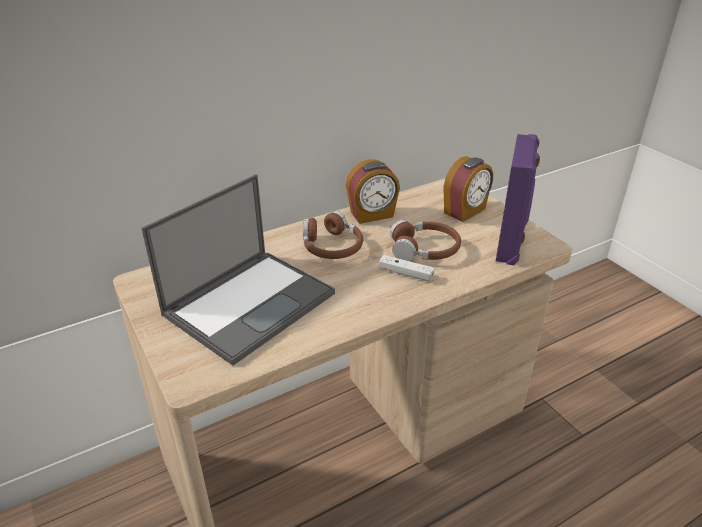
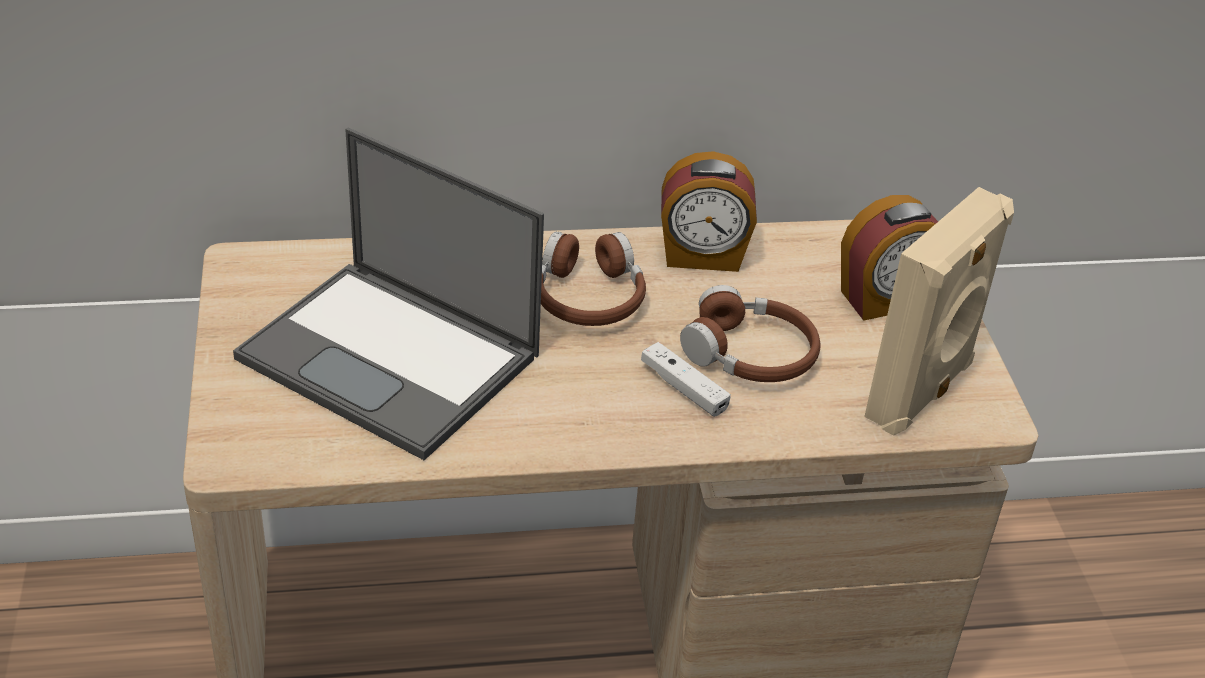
camera: 20 degrees right, 5 degrees up
(250, 303) = (392, 358): laptop -> laptop turned 60 degrees clockwise
(511, 244) = (922, 392): purple speaker -> beige speaker

